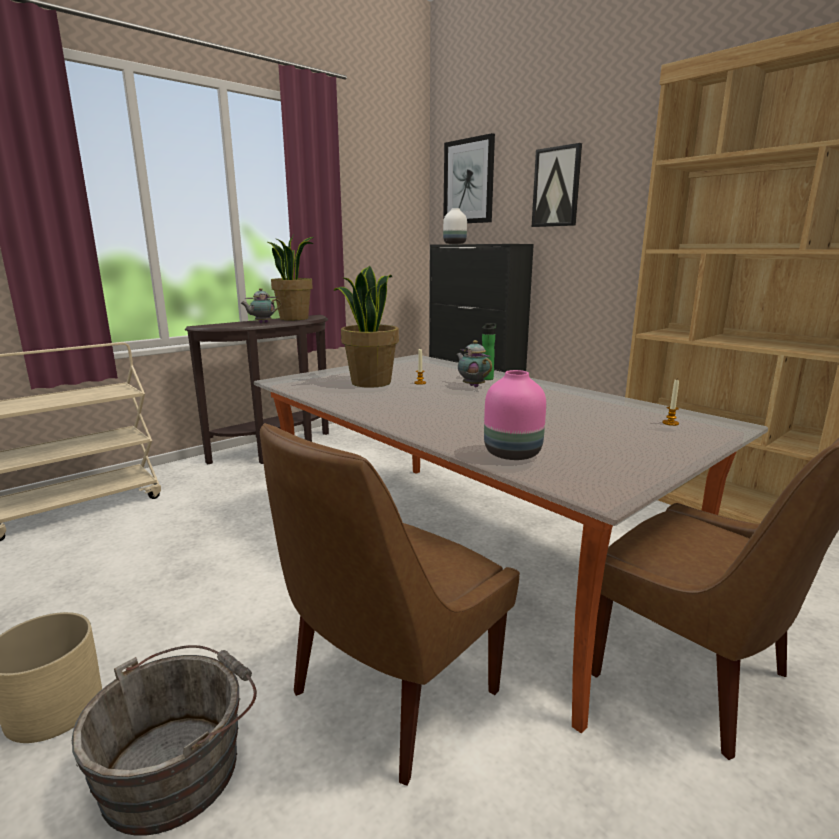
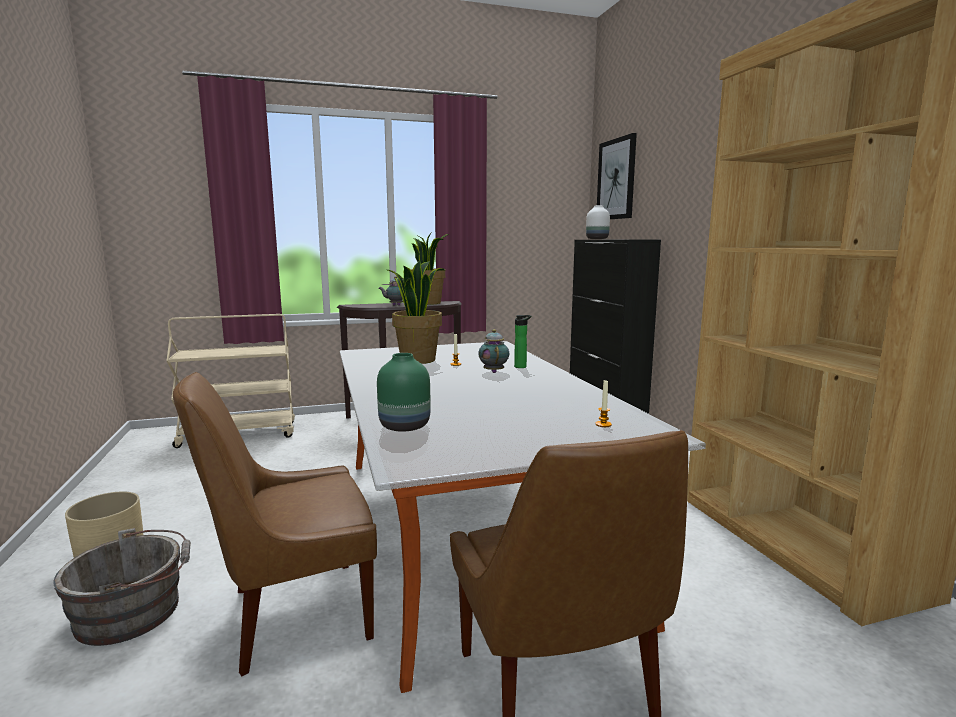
camera: 25 degrees right, 5 degrees down
(514, 454) = (405, 427): pink vase -> green vase
(556, 187) = (681, 182): picture -> none

